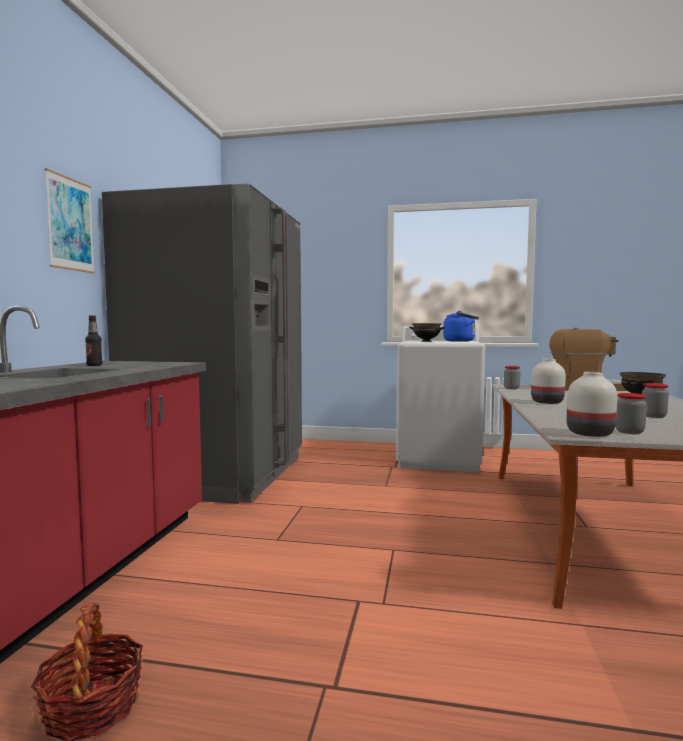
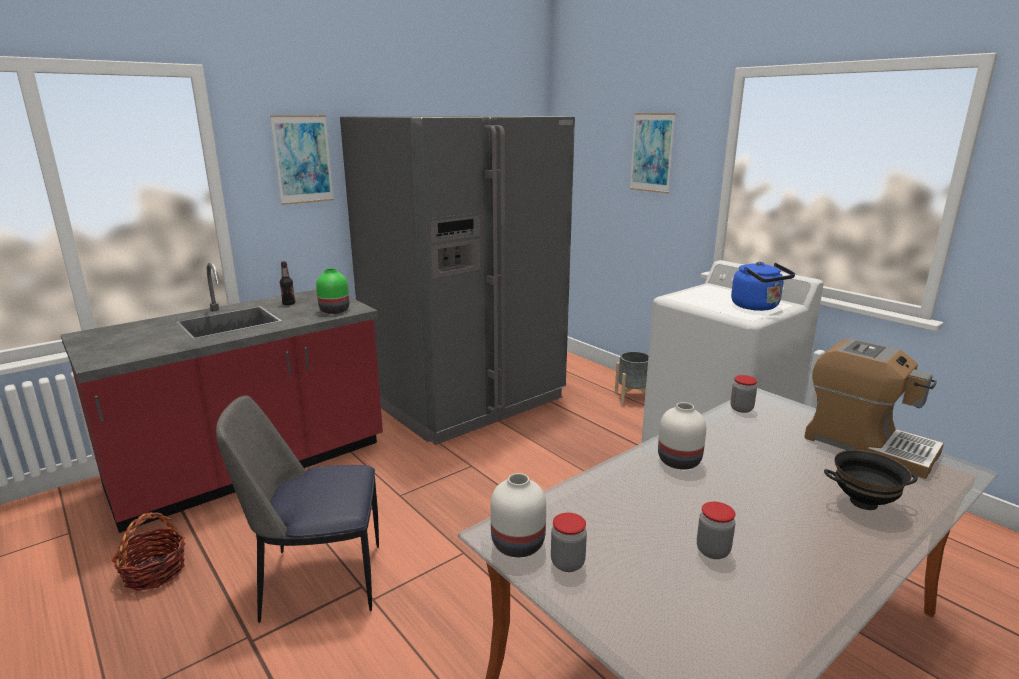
camera: 40 degrees right, 15 degrees up
(164, 364) = (334, 311): none -> green vase
(313, 616) = (318, 580): none -> chair
(326, 264) = (652, 153): none -> picture
(344, 448) = (632, 398): none -> grey planter
(426, 341) = (699, 300): black bowl -> none

